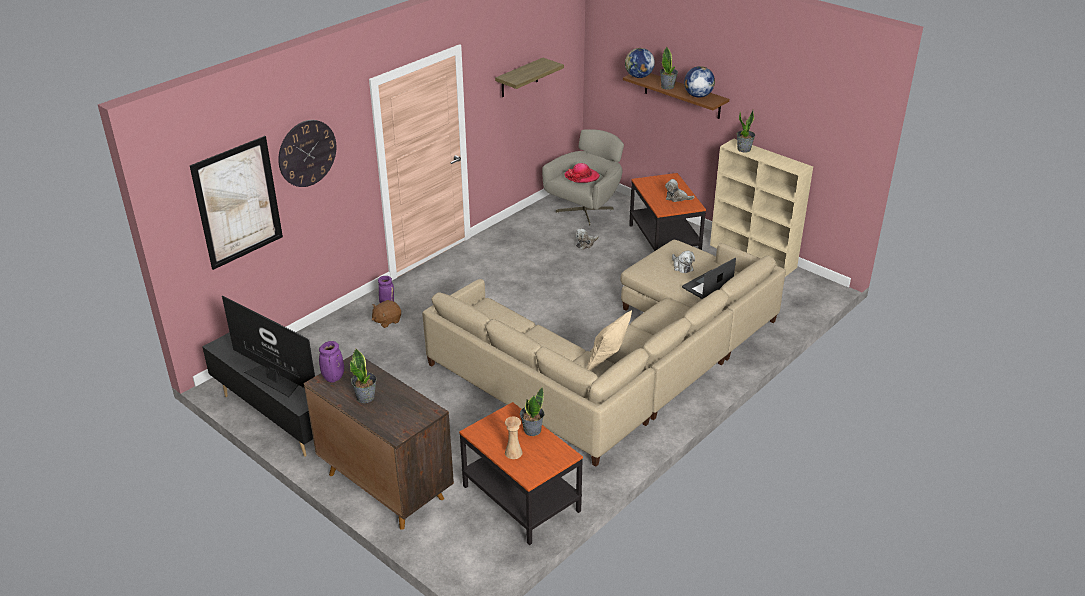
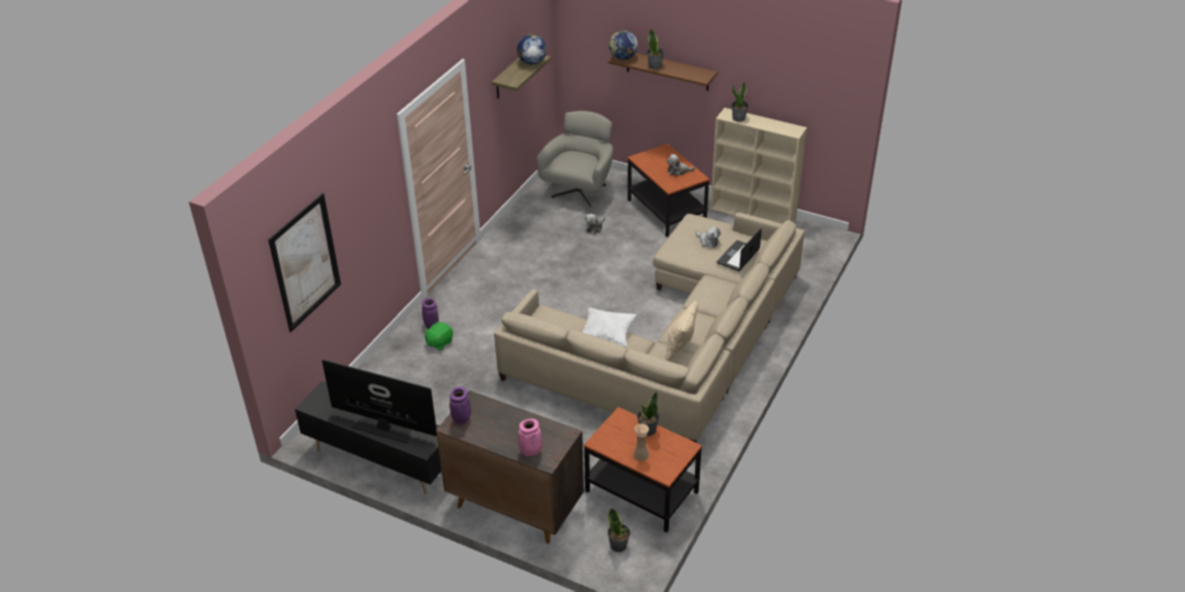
camera: 15 degrees left, 5 degrees up
(307, 153) = (355, 199): wall clock -> none
(366, 397) = (501, 432): potted plant -> potted plant (618, 545)
(385, 421) = (530, 452): none -> pink vase
(387, 321) = (439, 342): brown plush toy -> green plush toy
(538, 335) = (607, 335): none -> white pillow
(581, 177) = (576, 160): hat -> none
(698, 96) = (687, 72): globe -> globe (532, 62)

